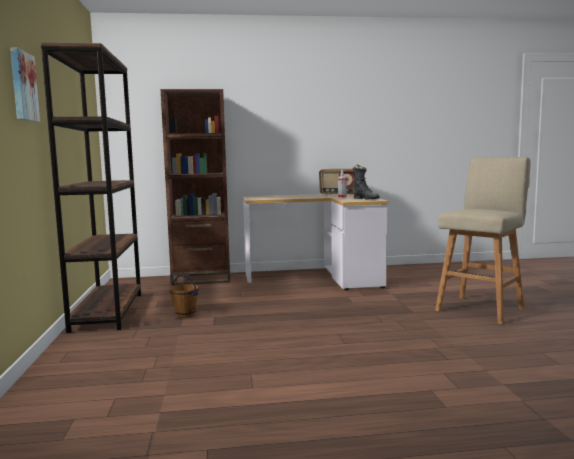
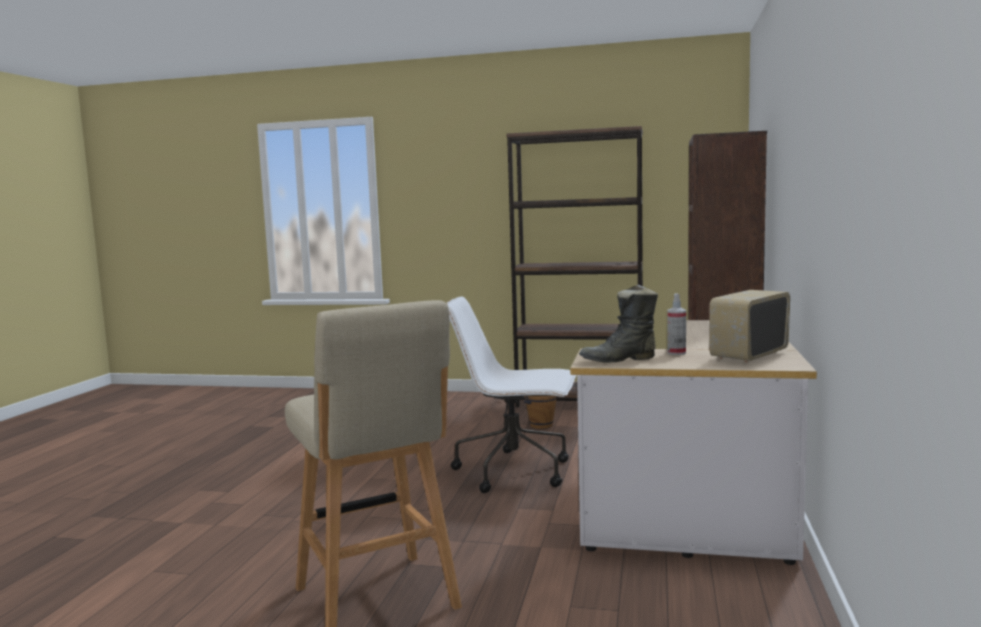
camera: 110 degrees right, 0 degrees up
(22, 86) = (483, 182): picture -> none
(295, 309) = (515, 471): none -> white office chair

